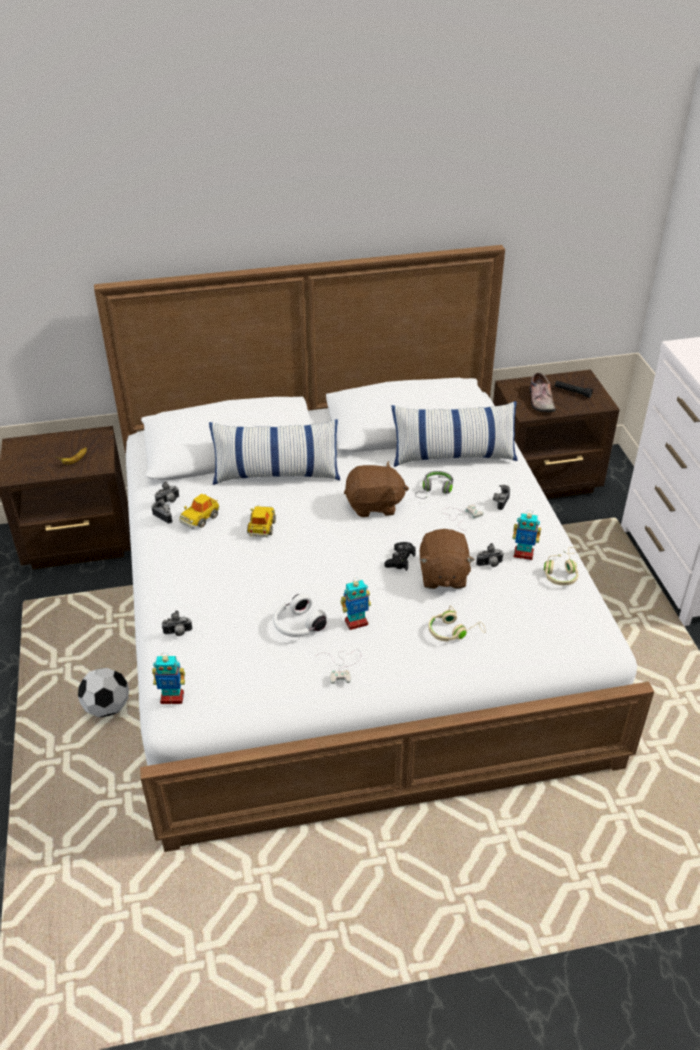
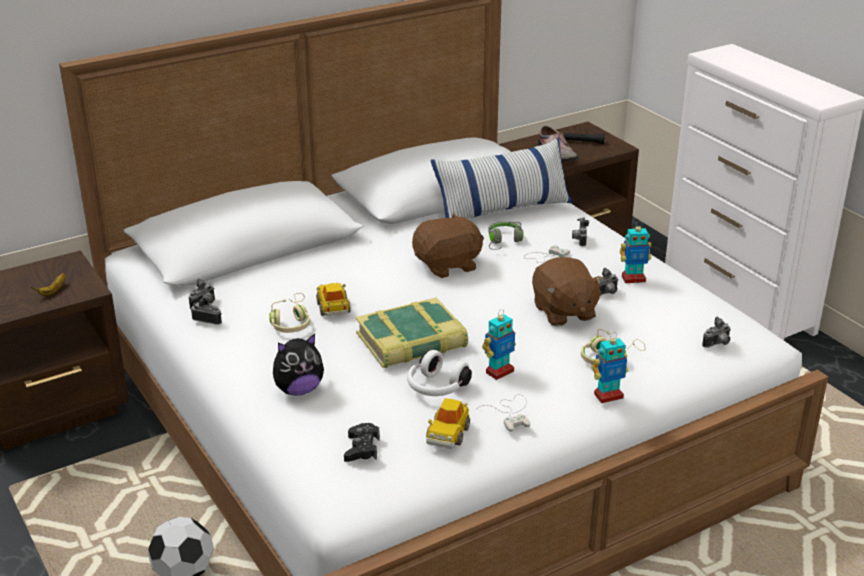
camera: 20 degrees left, 10 degrees down
(172, 697) = (332, 487): toy robot -> toy robot (608, 396)
(178, 633) = (299, 424): camera -> camera (717, 344)
(195, 600) = (298, 390): none -> plush toy
(200, 518) = (254, 312): toy car -> toy car (448, 434)
(276, 474) = (317, 257): pillow -> none
(303, 576) = (412, 342): none -> book
(400, 560) = (509, 307): black game controller -> black game controller (362, 448)
(561, 572) = (681, 287): beige headphones -> beige headphones (291, 322)

